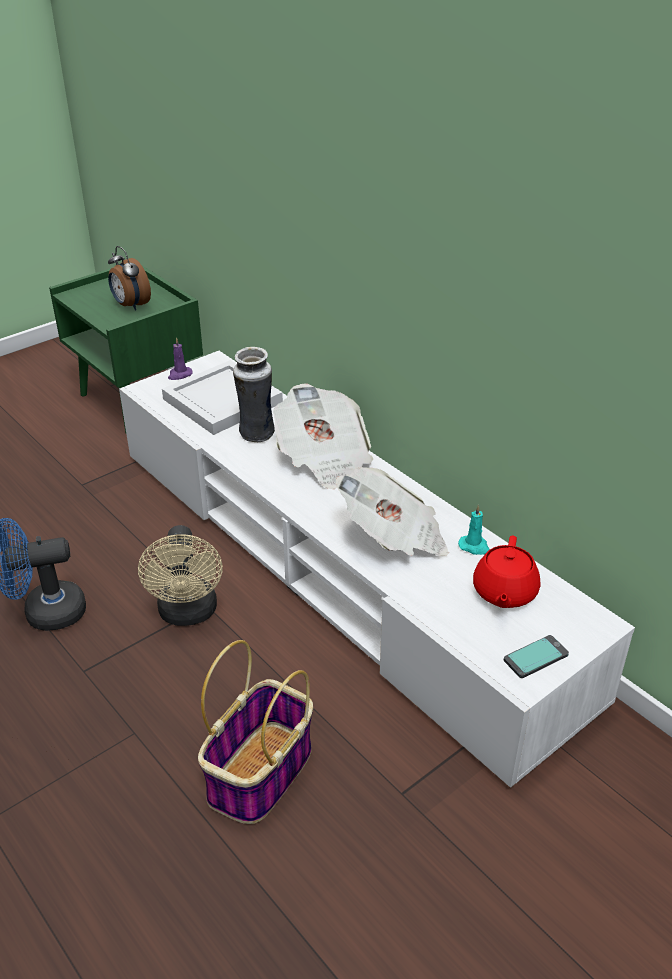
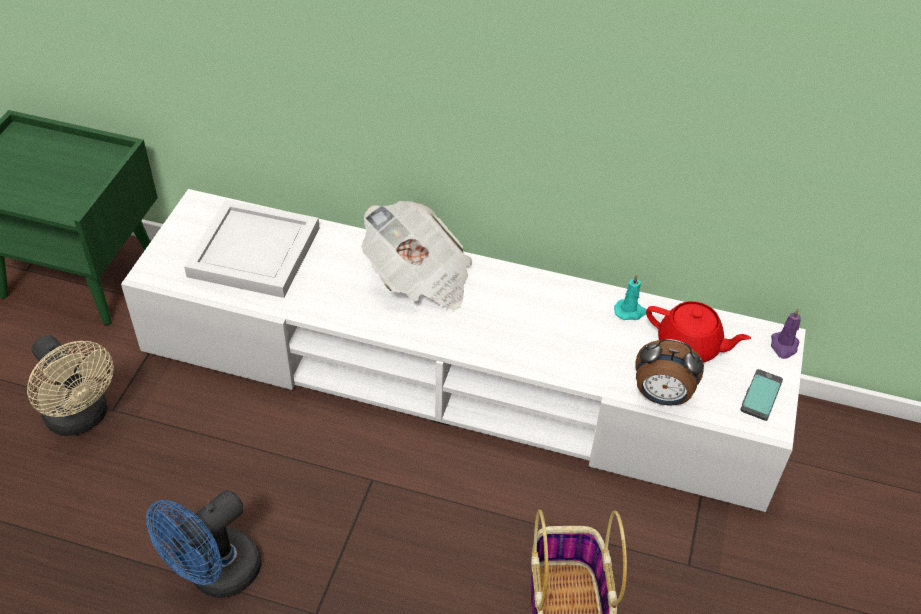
camera: 35 degrees left, 10 degrees up
(130, 305) = (63, 175): alarm clock -> alarm clock (661, 397)
(179, 375) = (175, 238): purple candle -> purple candle (784, 346)
(188, 614) = (364, 498): beige fan -> beige fan (81, 418)
(256, 435) = (328, 278): vase -> none
(393, 537) = (557, 334): newspaper -> none
(504, 593) = (690, 346): red teapot -> red teapot turned 45 degrees counterclockwise

